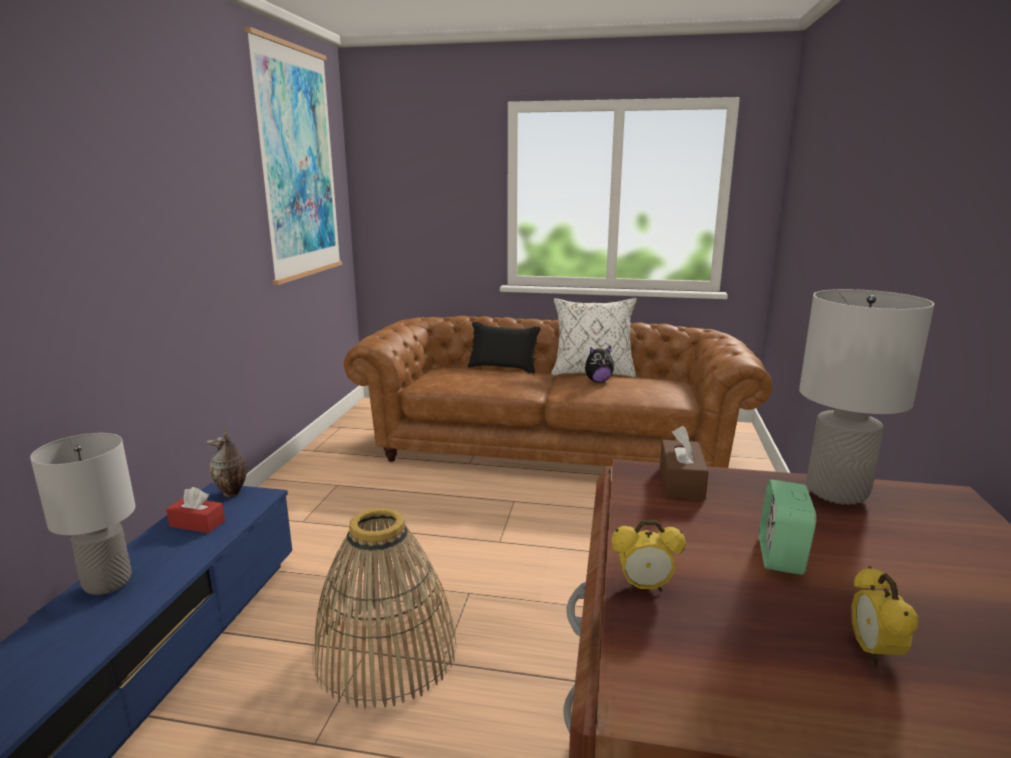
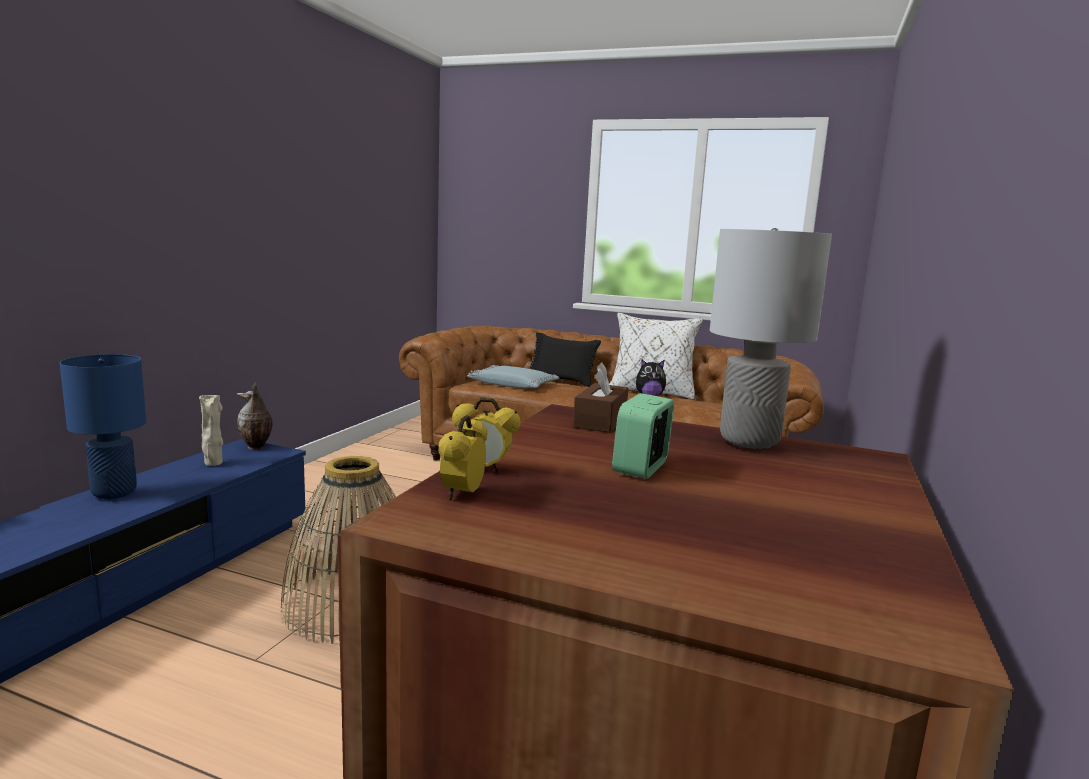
camera: 10 degrees right, 5 degrees down
(107, 586) = (113, 495): grey table lamp -> blue table lamp
(197, 523) = (213, 464): red tissue box -> beige vase
(298, 164) = (383, 168): picture -> none
(463, 379) = (513, 383): none -> blue pillow
(873, 653) = (656, 525): alarm clock -> alarm clock (462, 495)

